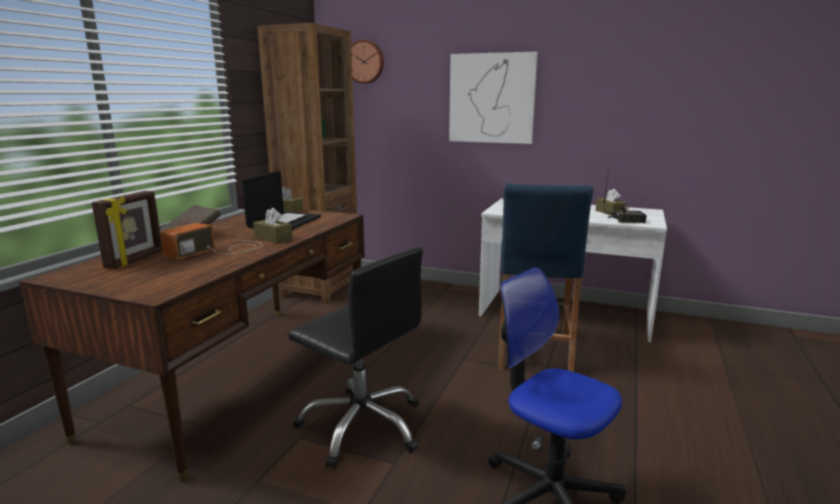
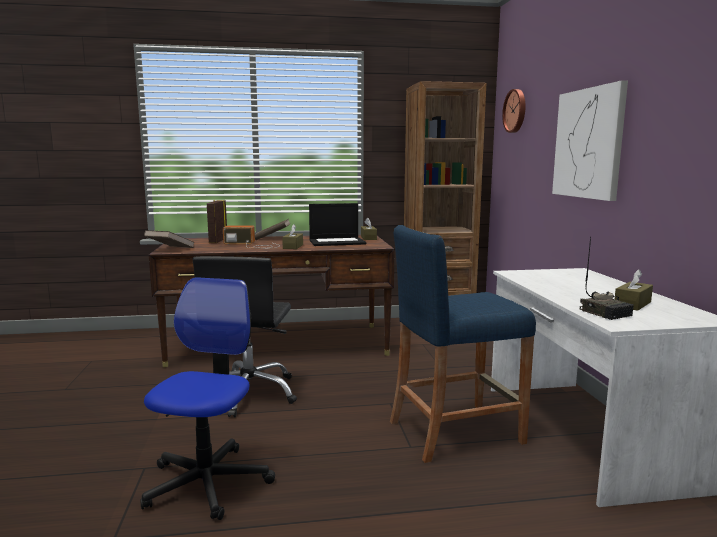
camera: 60 degrees right, 5 degrees down
(135, 260) = (217, 241): picture frame -> picture frame turned 105 degrees clockwise
(143, 290) = (170, 249): none -> brown book

